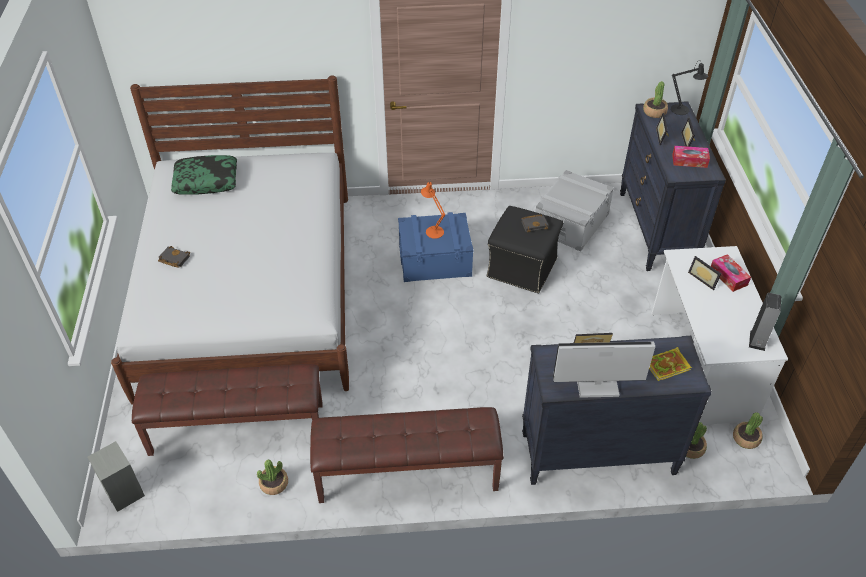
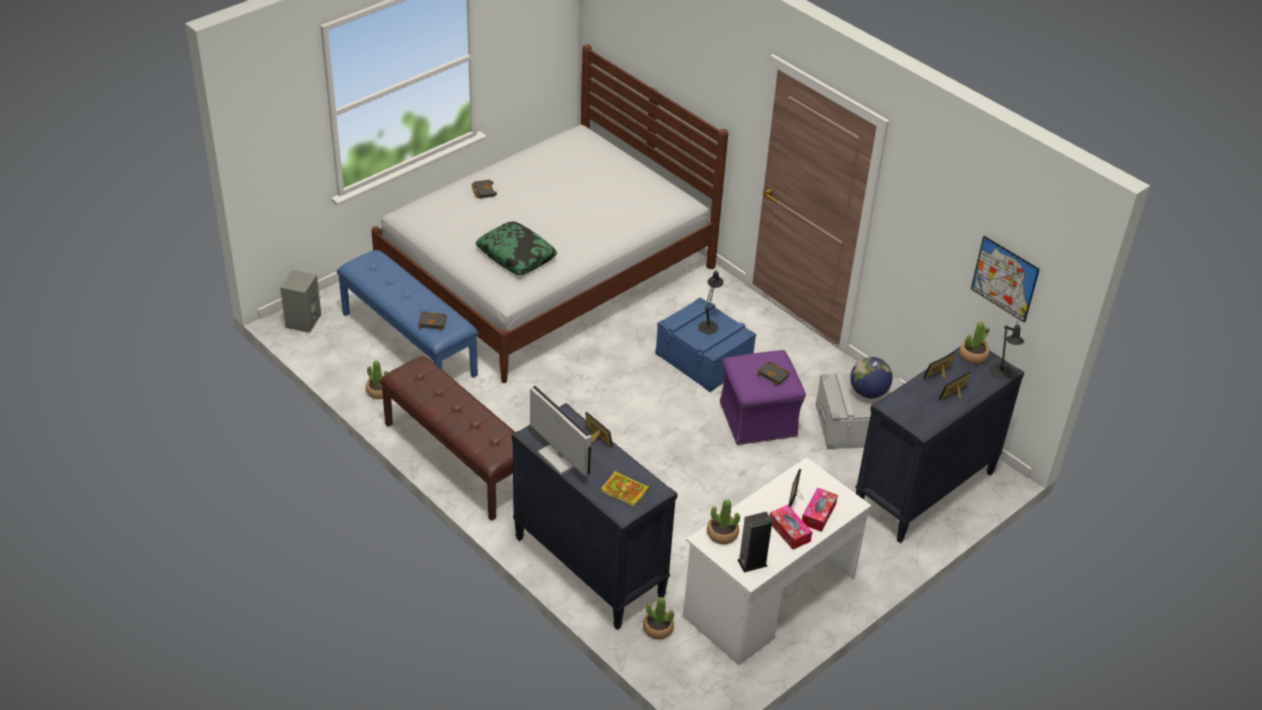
camera: 50 degrees right, 5 degrees down
(206, 181) = (583, 158): pillow -> pillow (516, 255)
(238, 428) = (410, 344): brown bench -> blue bench
(282, 388) = (433, 322): none -> black book
(433, 230) = (709, 325): orange table lamp -> black table lamp
(522, 268) = (758, 420): black ottoman -> purple ottoman
(574, 194) = (868, 392): none -> globe
(649, 43) = (1004, 278): none -> picture
(689, 161) = (923, 407): tissue box -> tissue box (789, 531)
(746, 438) = (709, 665): potted plant -> potted plant (722, 534)

